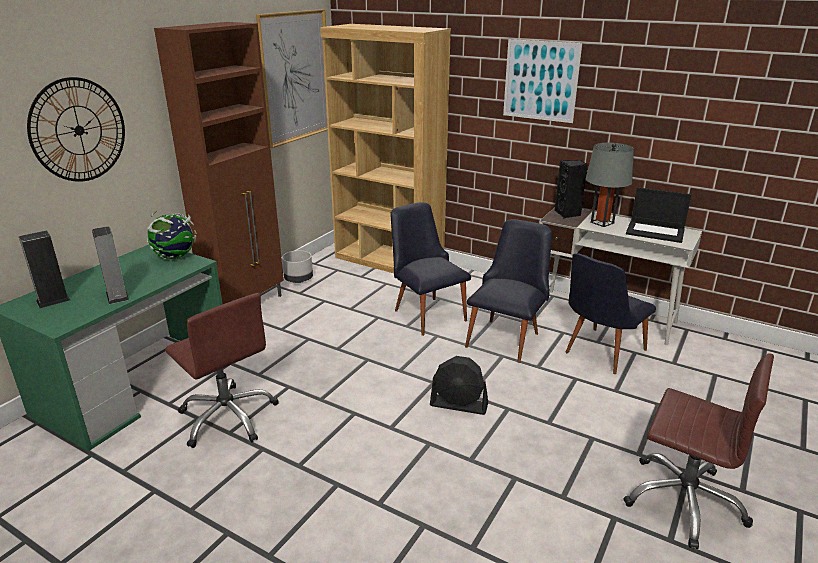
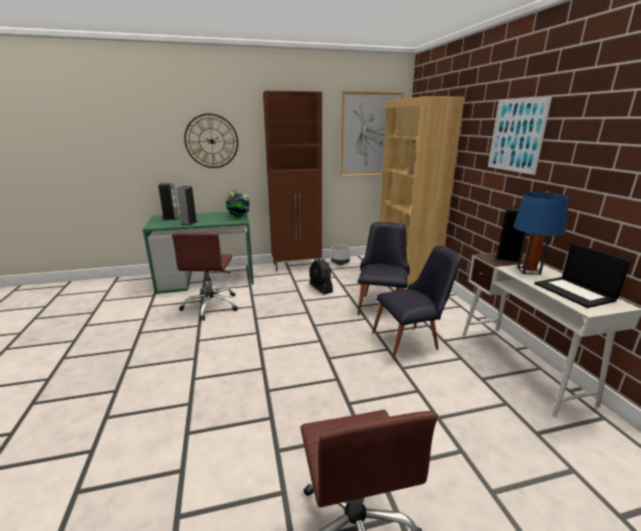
camera: 45 degrees right, 5 degrees down
(459, 405) = (313, 359): black fan -> black fan (320, 288)
(599, 353) = (469, 386): black chair -> none
(602, 222) = (528, 271): grey table lamp -> blue table lamp

